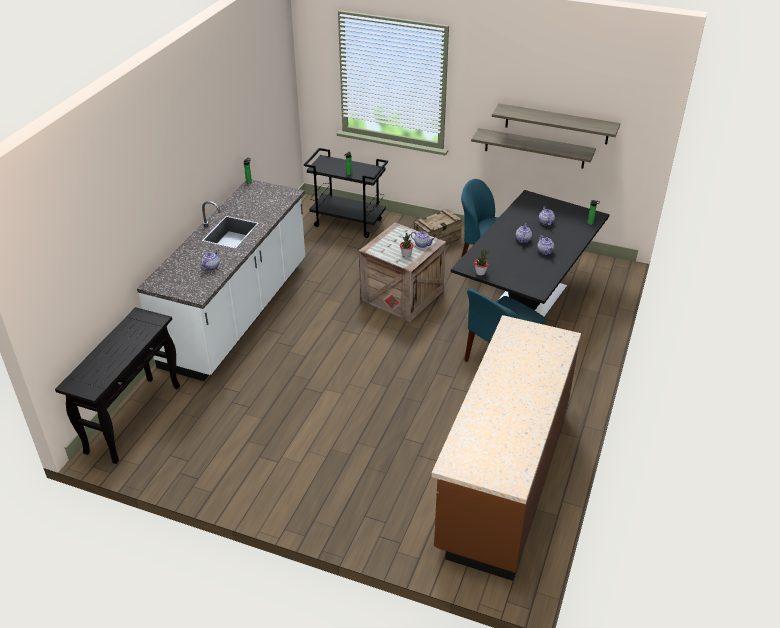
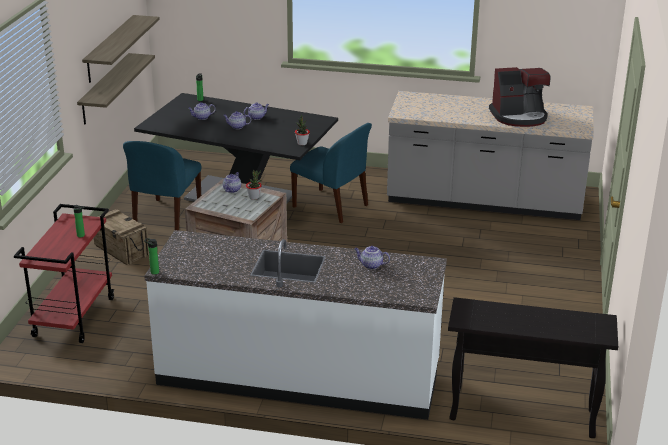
camera: 100 degrees left, 10 degrees down
(348, 223) = (74, 317): black cart -> red cart
(493, 416) = (519, 117): none -> coffee machine
(502, 478) = (484, 201): brown counter -> grey counter

